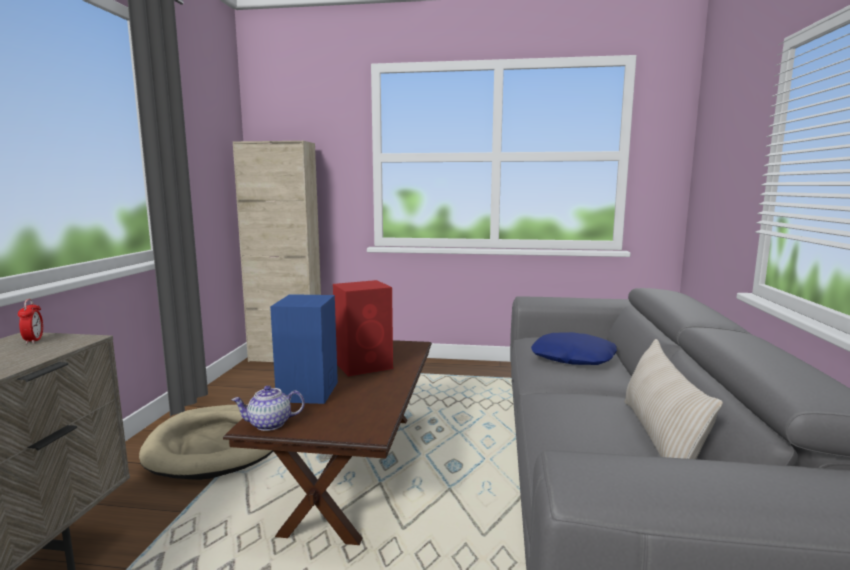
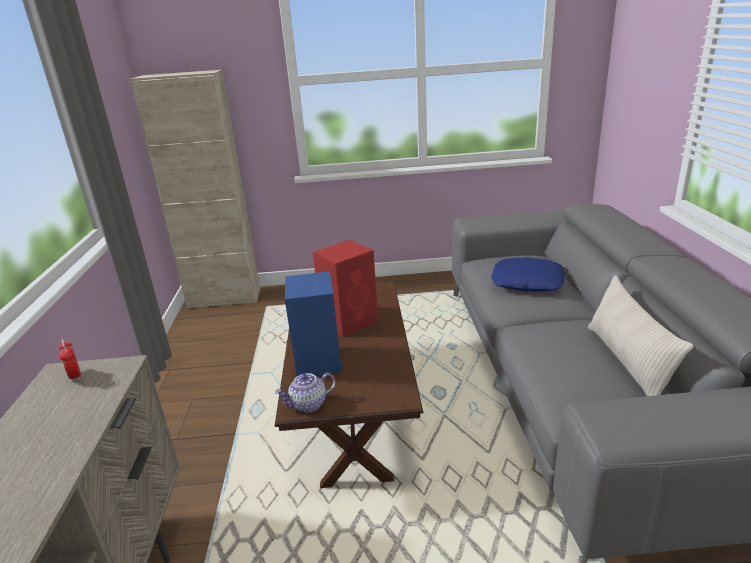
camera: 10 degrees left, 15 degrees up
(218, 445) = (215, 409): beige dog bed -> none

